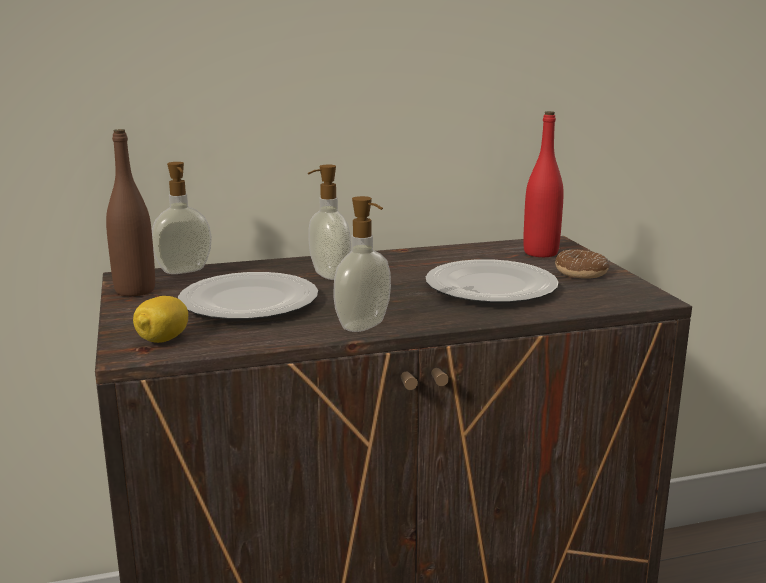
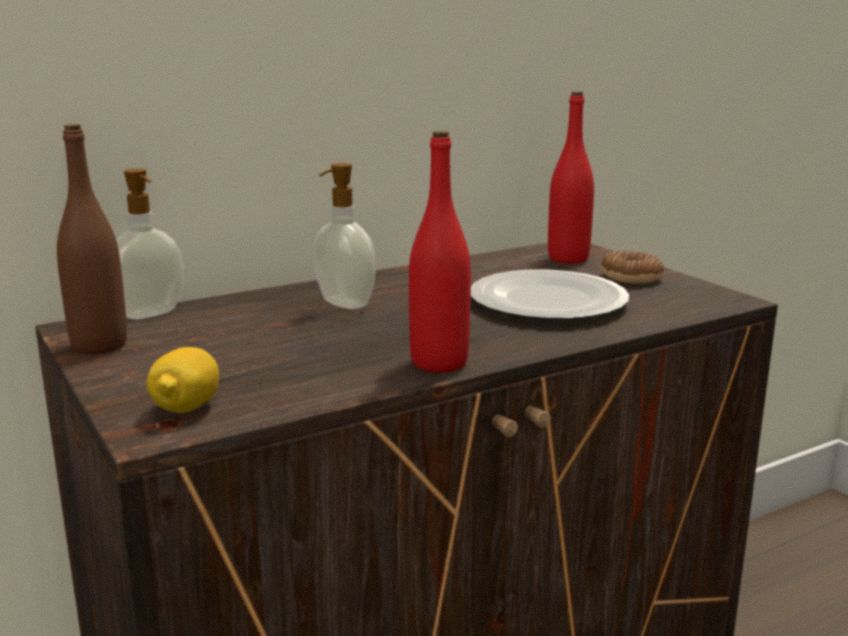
camera: 15 degrees left, 0 degrees up
(247, 302) = (265, 347): plate -> none
(364, 326) = (439, 363): soap dispenser -> red bottle

